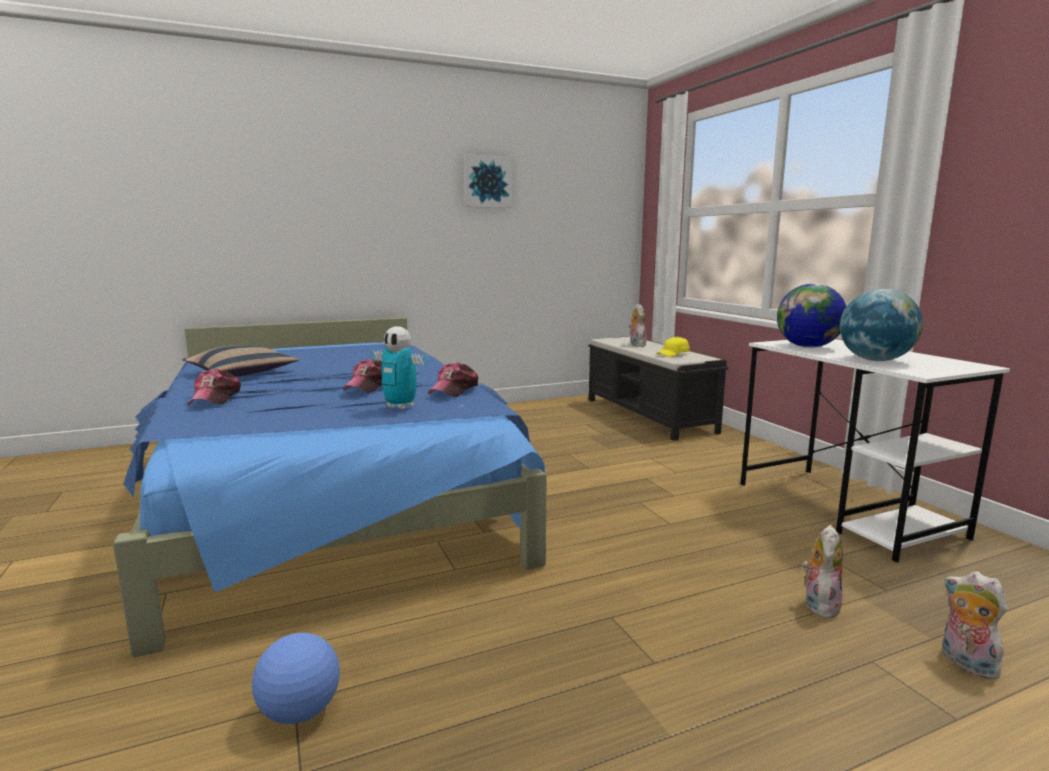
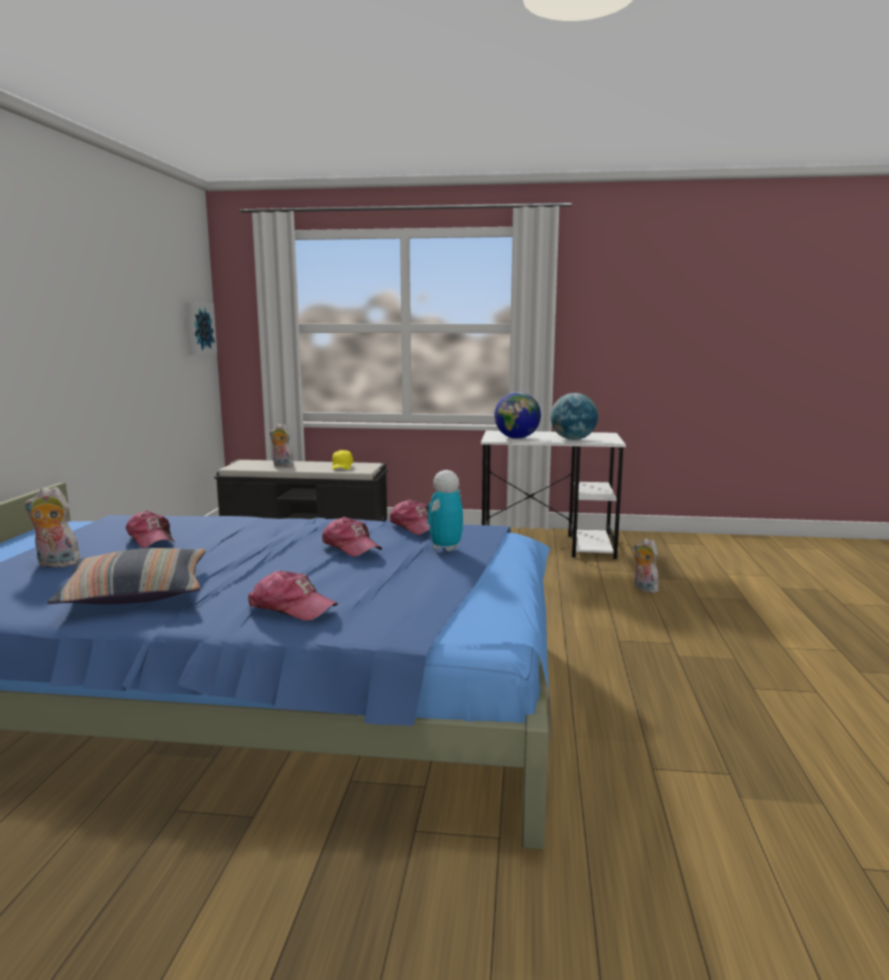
camera: 60 degrees left, 0 degrees up
(299, 712) = (666, 767): football -> none
(351, 356) = (152, 539): none -> cap
(400, 406) = (445, 548): toy robot -> toy robot turned 150 degrees clockwise
(487, 182) = (109, 290): picture -> picture (198, 328)
(965, 663) = (709, 582): plush toy -> plush toy (56, 564)

